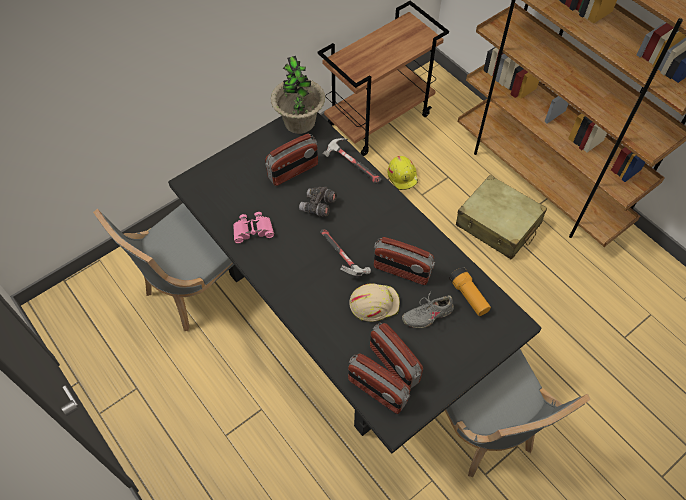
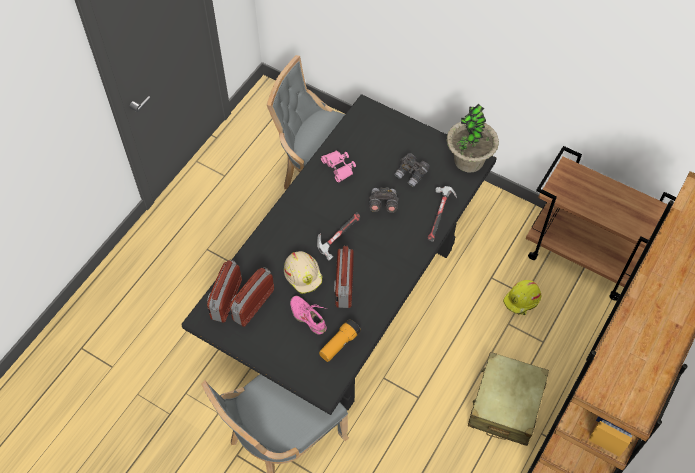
camera: 70 degrees right, 0 degrees up
(293, 171) = (411, 174): radio -> grey binoculars
(427, 314) = (308, 317): grey shoe -> pink shoe

